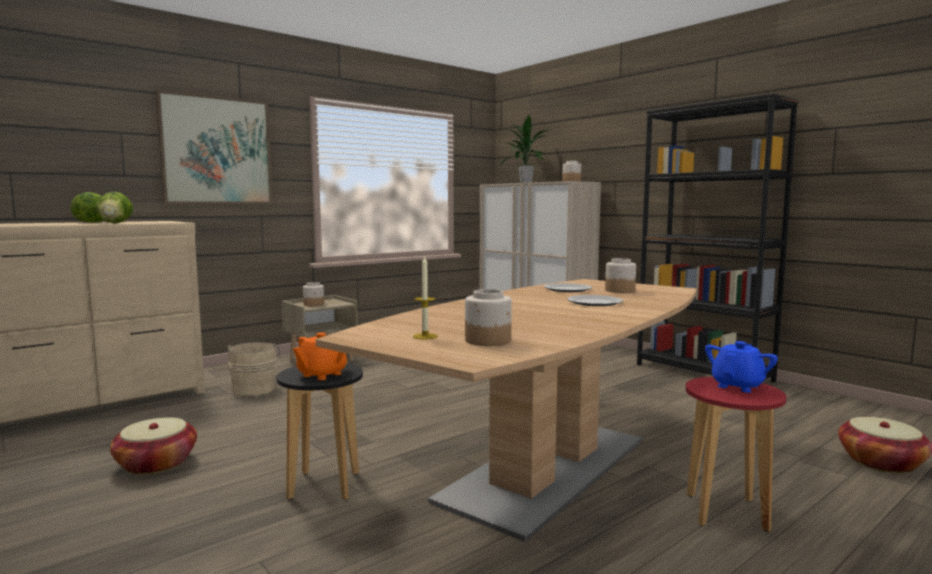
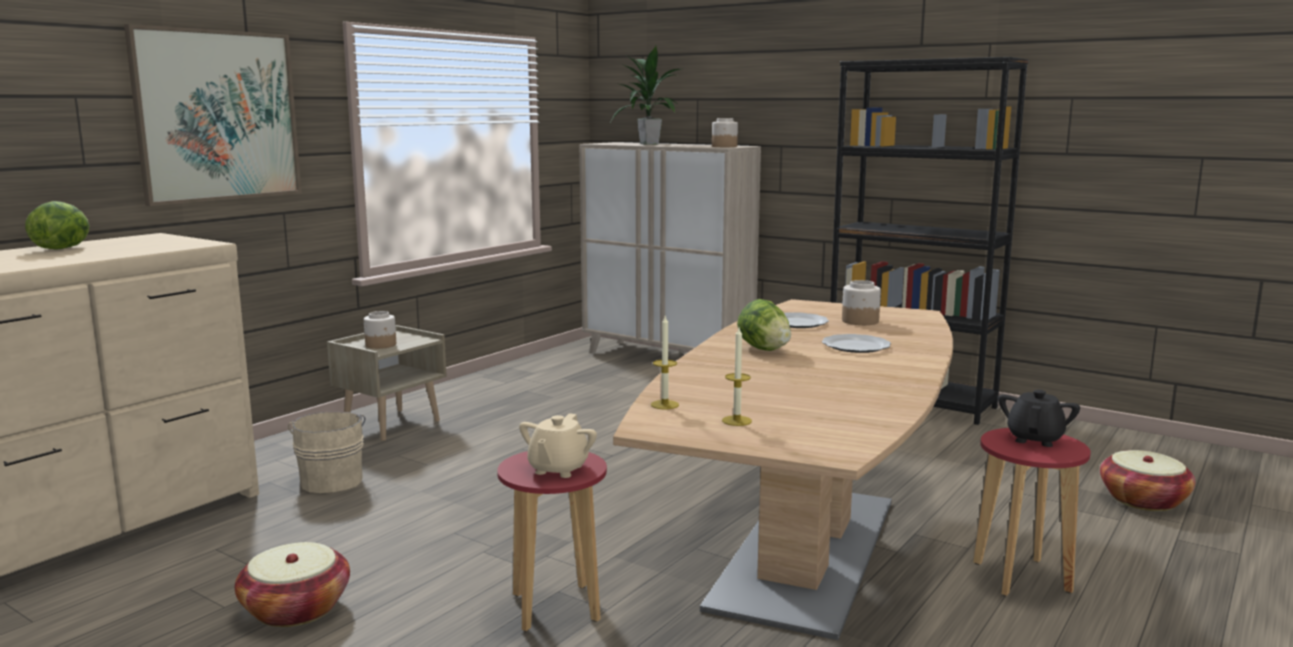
camera: 15 degrees left, 5 degrees up
(115, 223) = (119, 253): lettuce -> lettuce (764, 349)
(321, 374) = (558, 469): orange teapot -> beige teapot
(324, 485) = (555, 607): black stool -> red stool
(386, 324) = (664, 405): none -> candle
(488, 341) = (815, 421): jar -> none
(738, 386) = (1035, 439): blue teapot -> black teapot

